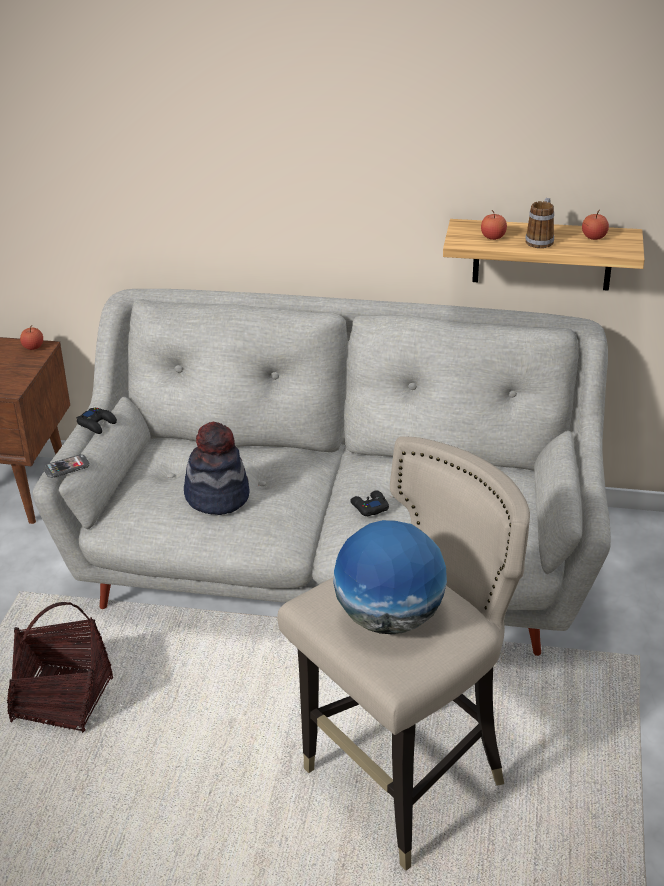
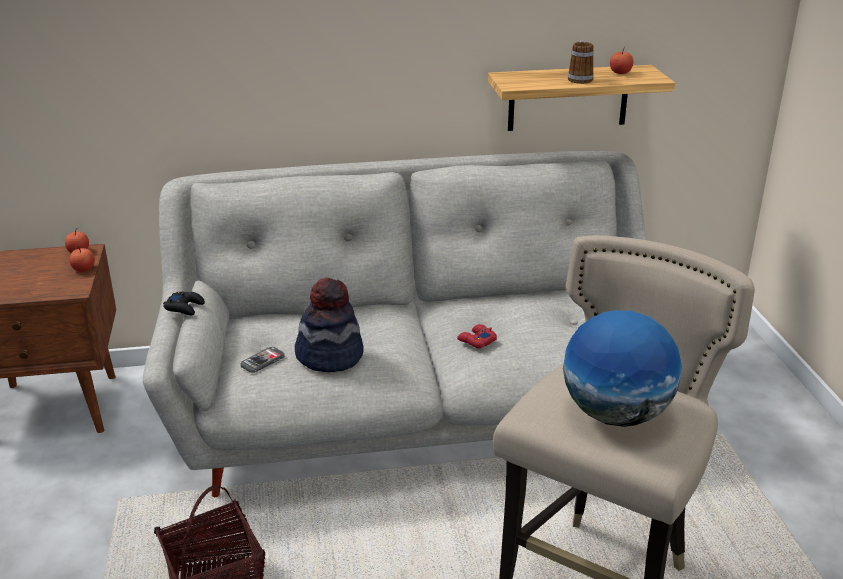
camera: 20 degrees left, 5 degrees down
(66, 467) = (174, 350): phone -> phone (262, 361)
(369, 507) = (476, 340): black game controller -> red game controller
(493, 237) = (538, 80): apple -> apple (84, 269)

